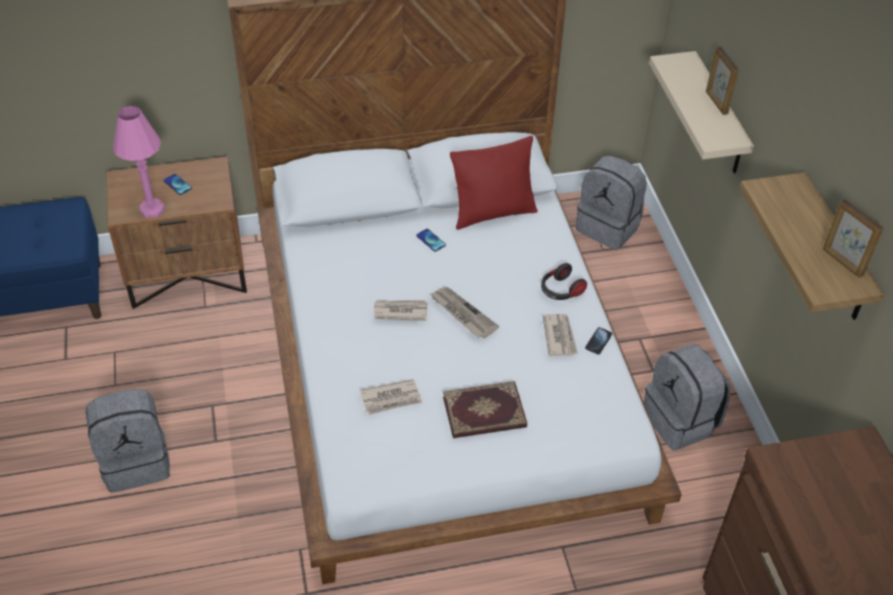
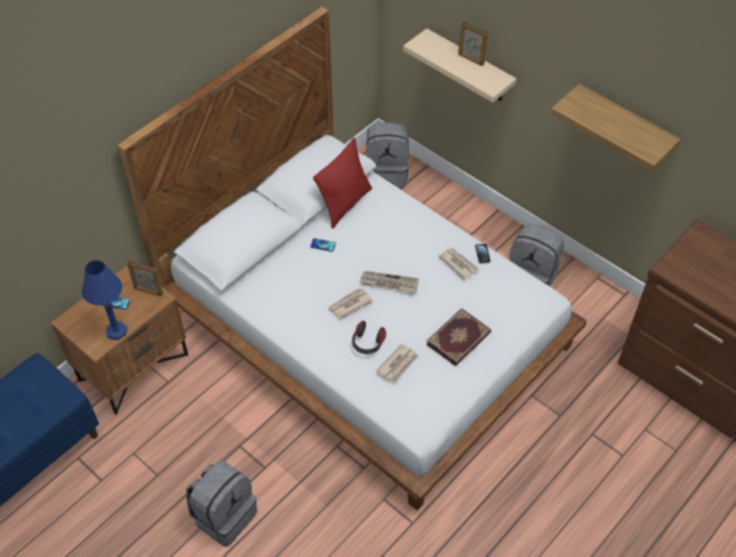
camera: 35 degrees left, 5 degrees up
(152, 210) = (116, 331): pink table lamp -> blue table lamp
(561, 291) = (432, 233): headphones -> headphones (367, 343)
(842, 262) = (646, 131): picture frame -> picture frame (148, 291)

